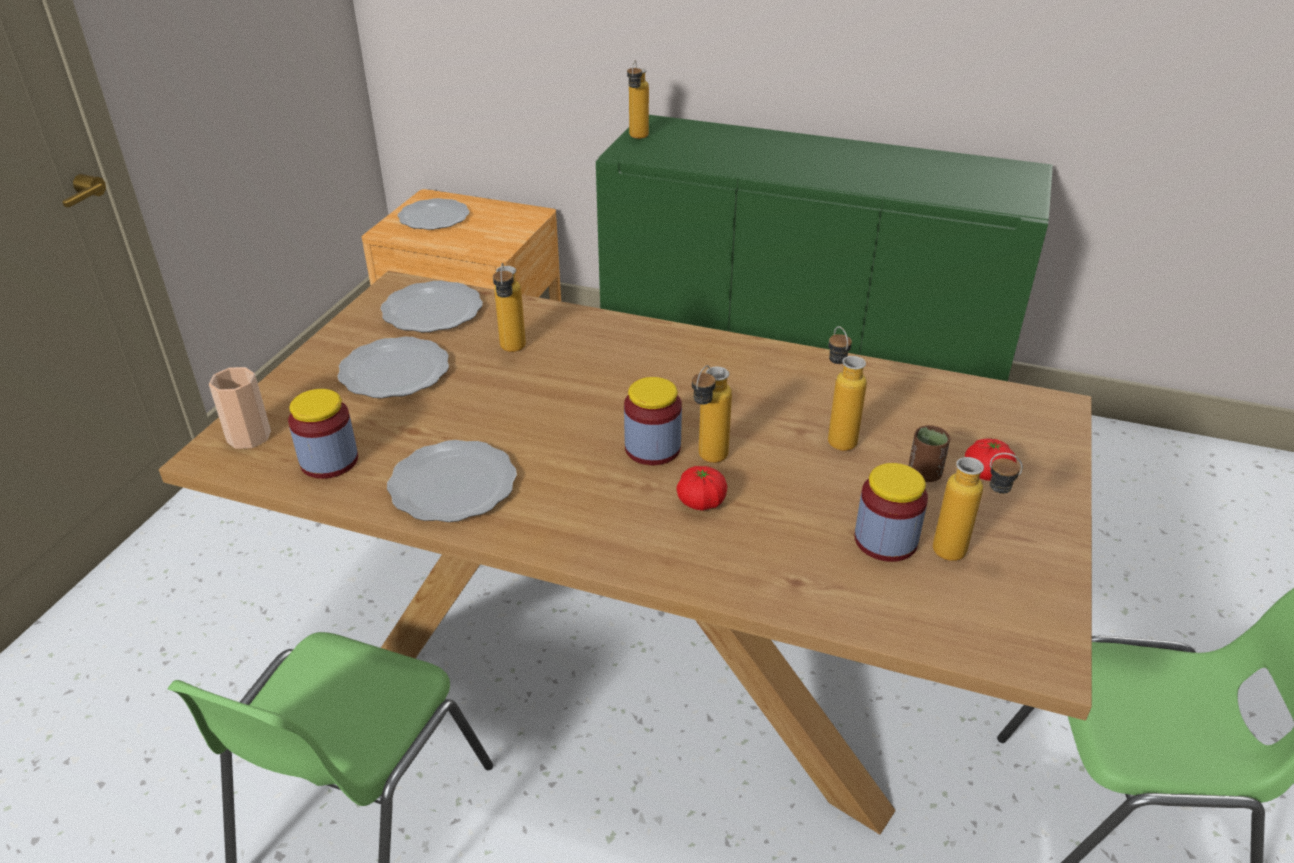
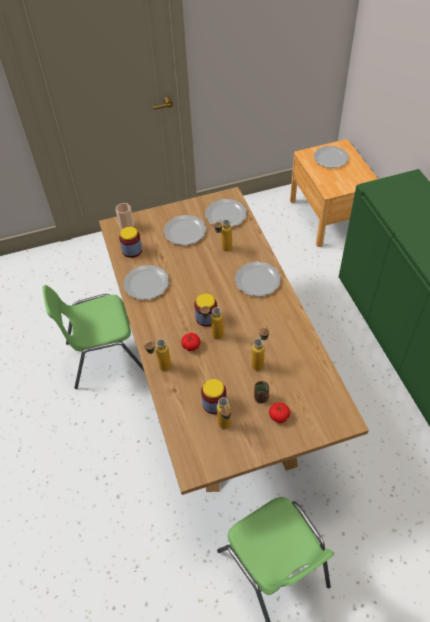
camera: 55 degrees right, 15 degrees up
(637, 138) = (391, 183): bottle -> bottle (160, 368)
(641, 350) = (258, 280): none -> plate

